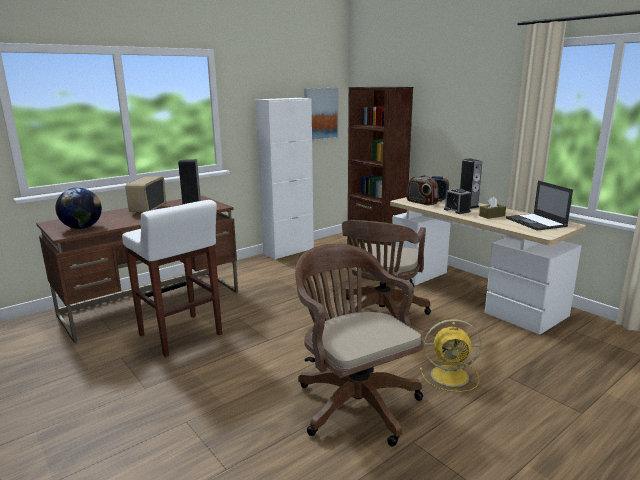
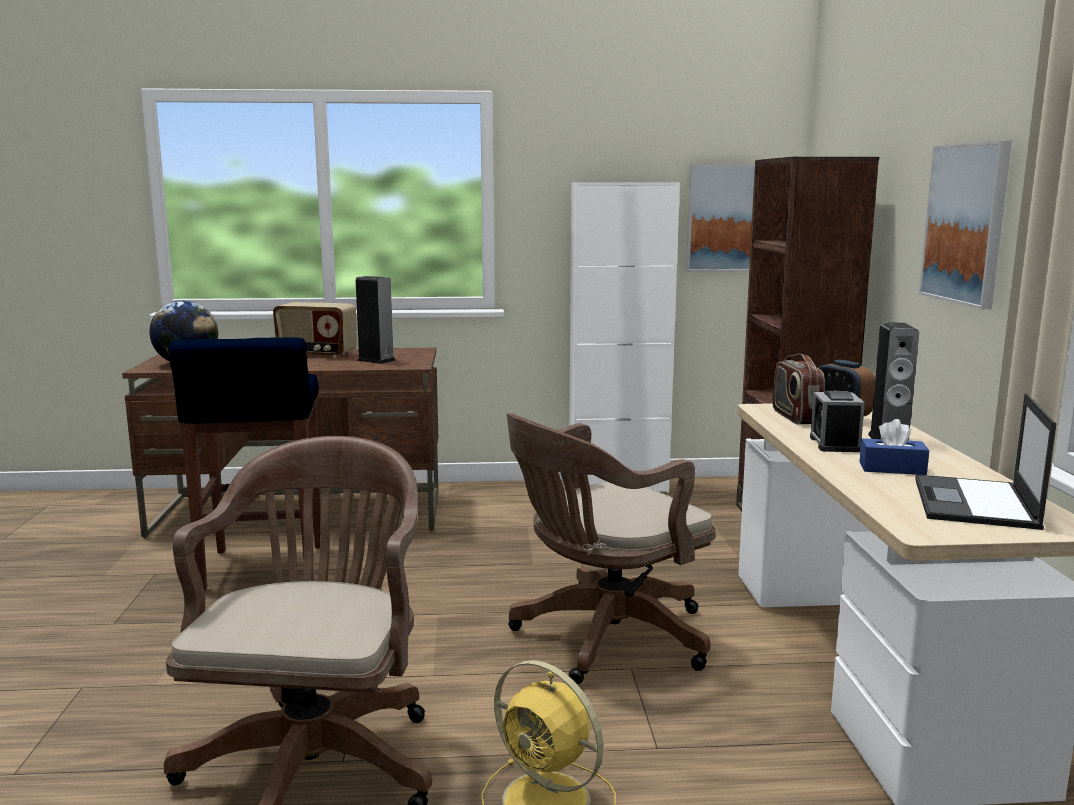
camera: 35 degrees right, 5 degrees down
(148, 209) = (316, 354): radio -> radio turned 120 degrees counterclockwise
(181, 335) = (262, 568): white stool -> blue stool
(472, 116) = (966, 224): none -> picture
(492, 216) = (892, 468): brown tissue box -> blue tissue box

